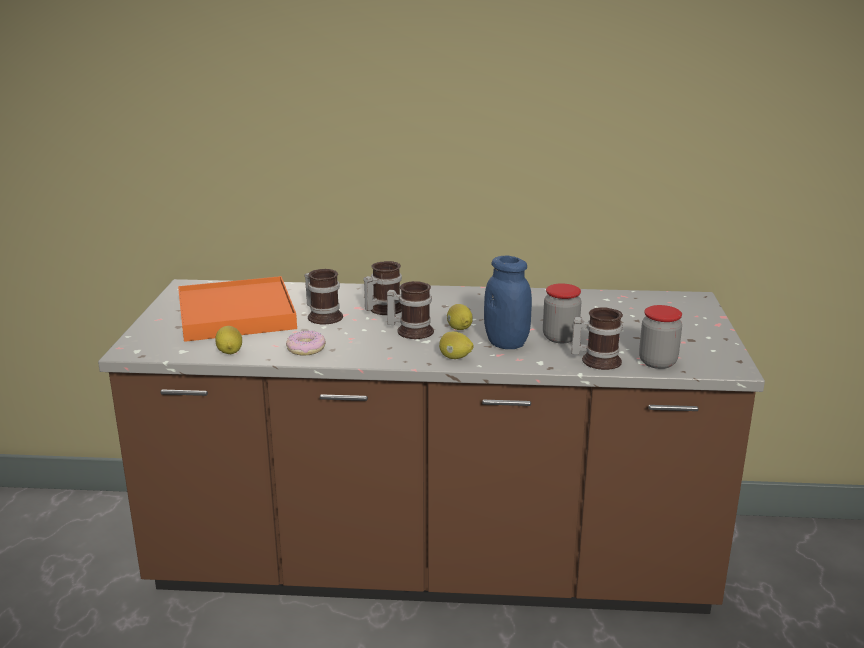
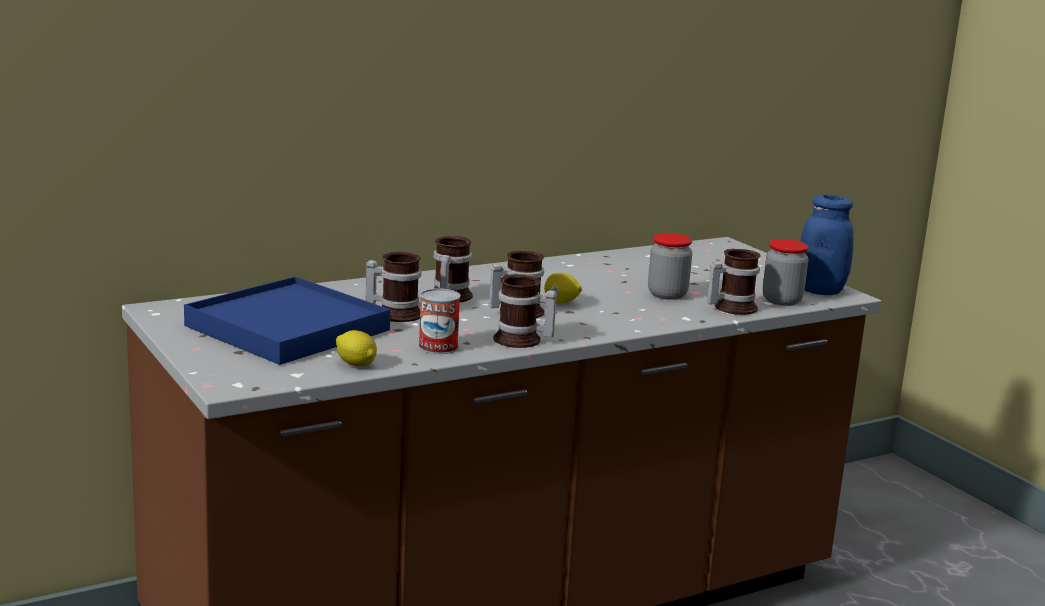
camera: 35 degrees left, 5 degrees down
(236, 314) = (287, 328): orange tray -> blue tray
(306, 349) = (438, 347): donut -> can
(373, 356) = (521, 341): none -> mug
(455, 358) = (603, 328): lemon -> none
(506, 343) = (628, 307): blue jar -> blue jar (820, 291)

